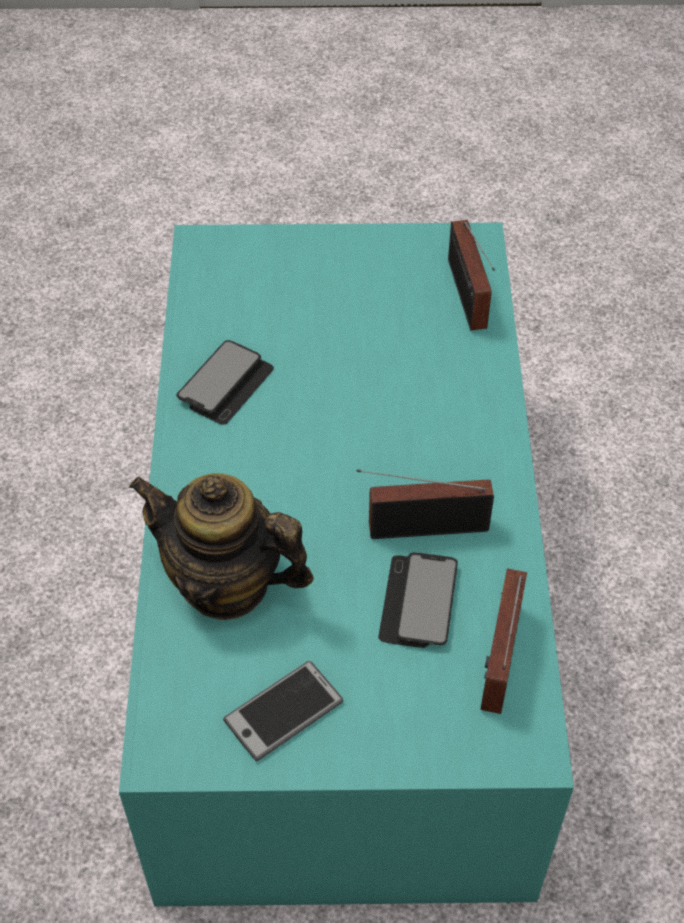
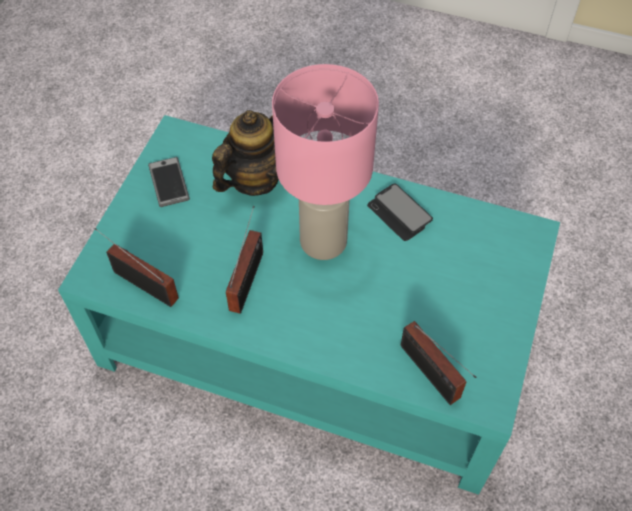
camera: 110 degrees right, 5 degrees up
(313, 456) = (324, 241): none -> pink table lamp
(418, 602) = (200, 259): phone -> none
(467, 298) = (432, 375): radio -> radio turned 135 degrees counterclockwise

